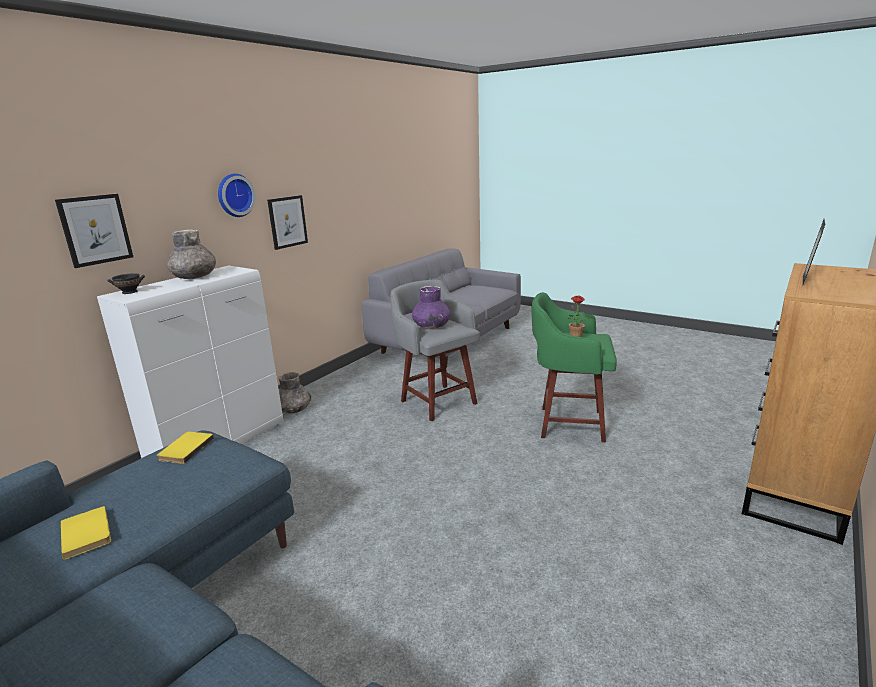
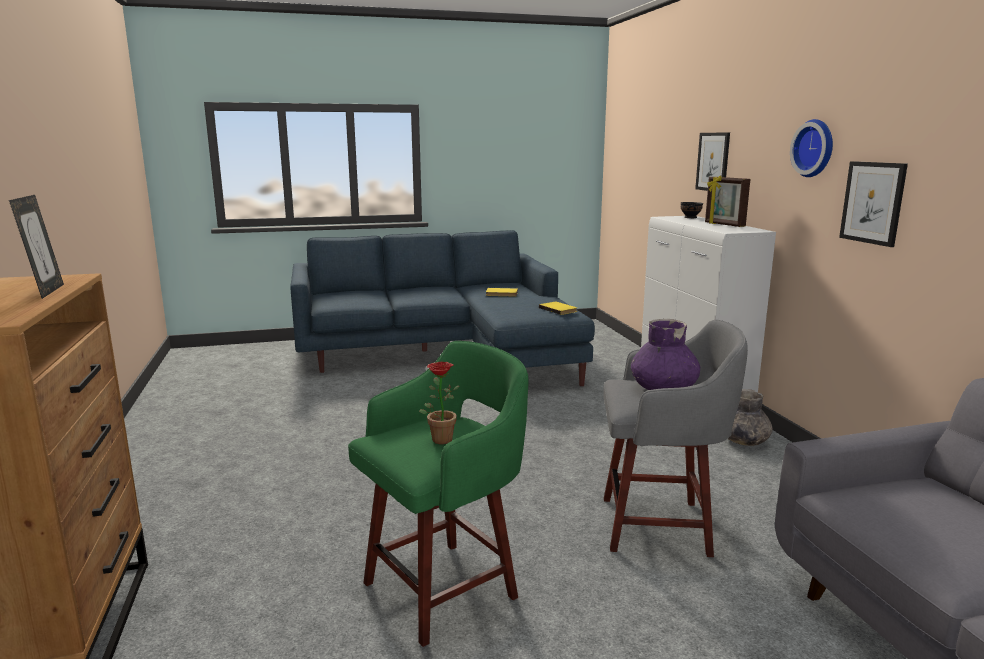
camera: 130 degrees right, 5 degrees down
(194, 277) = (724, 225): grey vase -> picture frame

